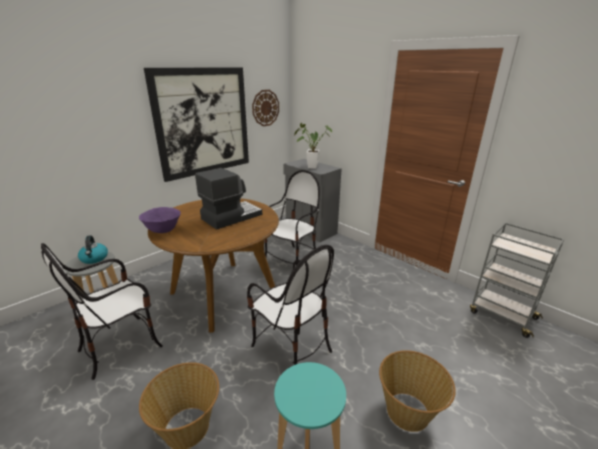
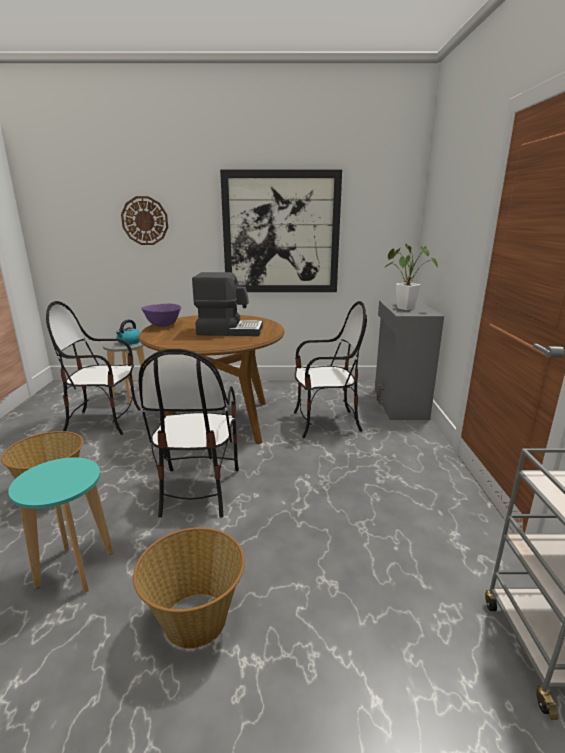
camera: 45 degrees right, 5 degrees down
(265, 108) = (375, 224): wall clock -> wall clock (145, 221)

